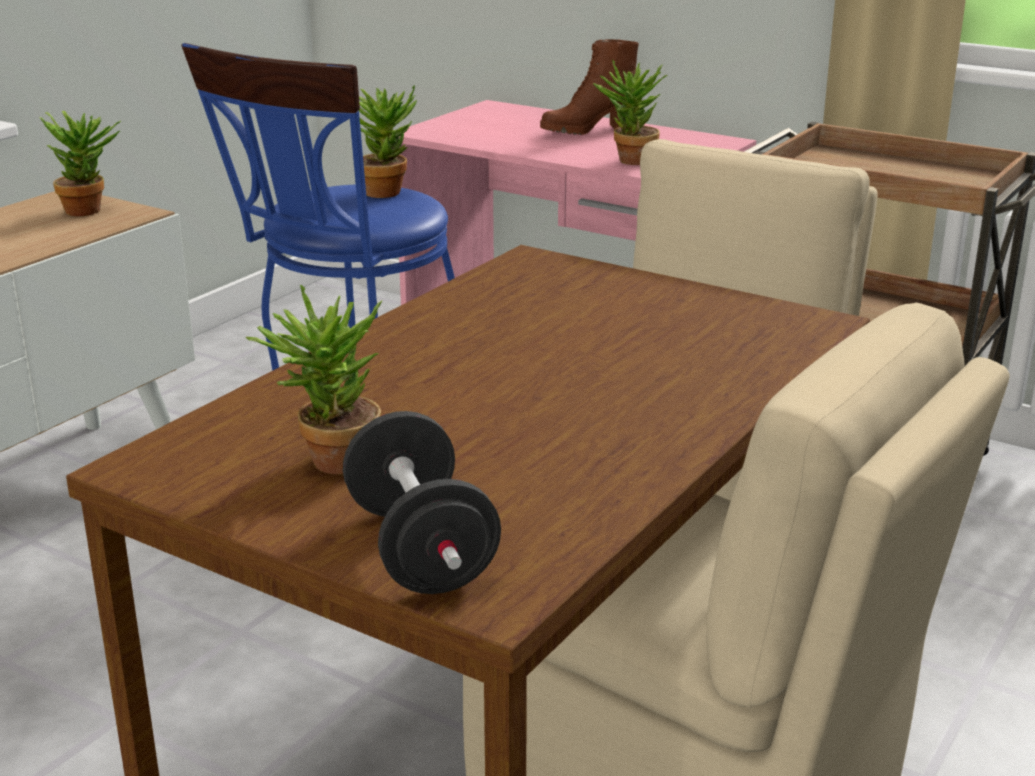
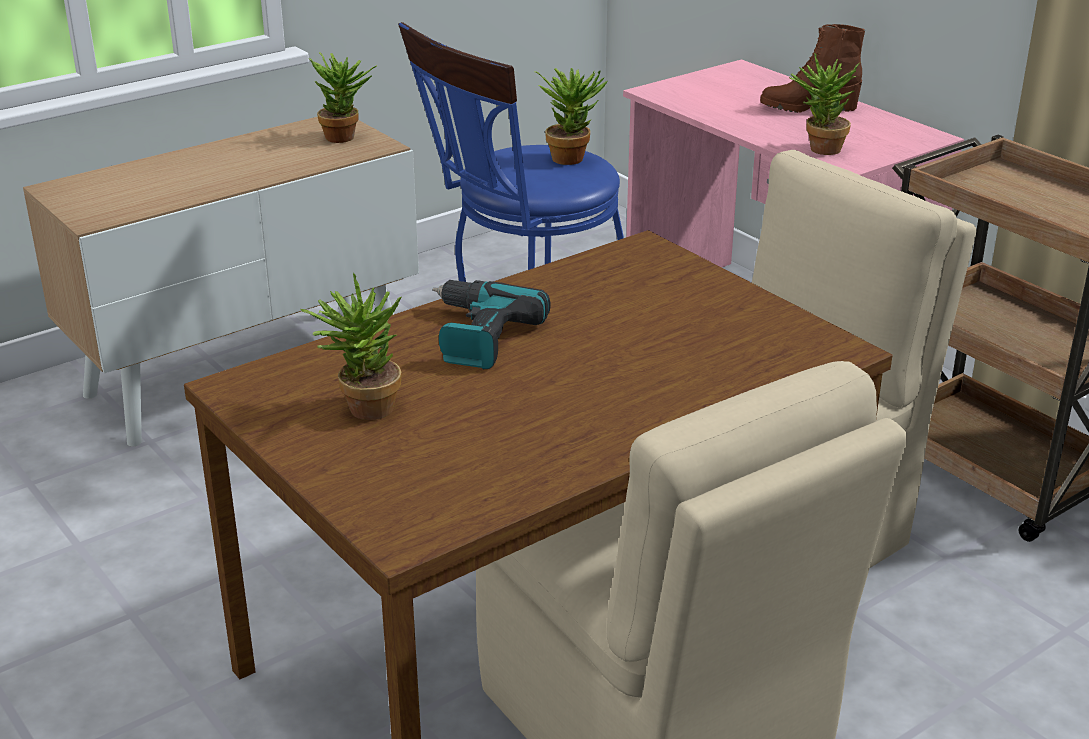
camera: 20 degrees right, 5 degrees up
(413, 367) = (477, 336): none -> power drill
(420, 549) = (378, 490): black dumbbell -> none

